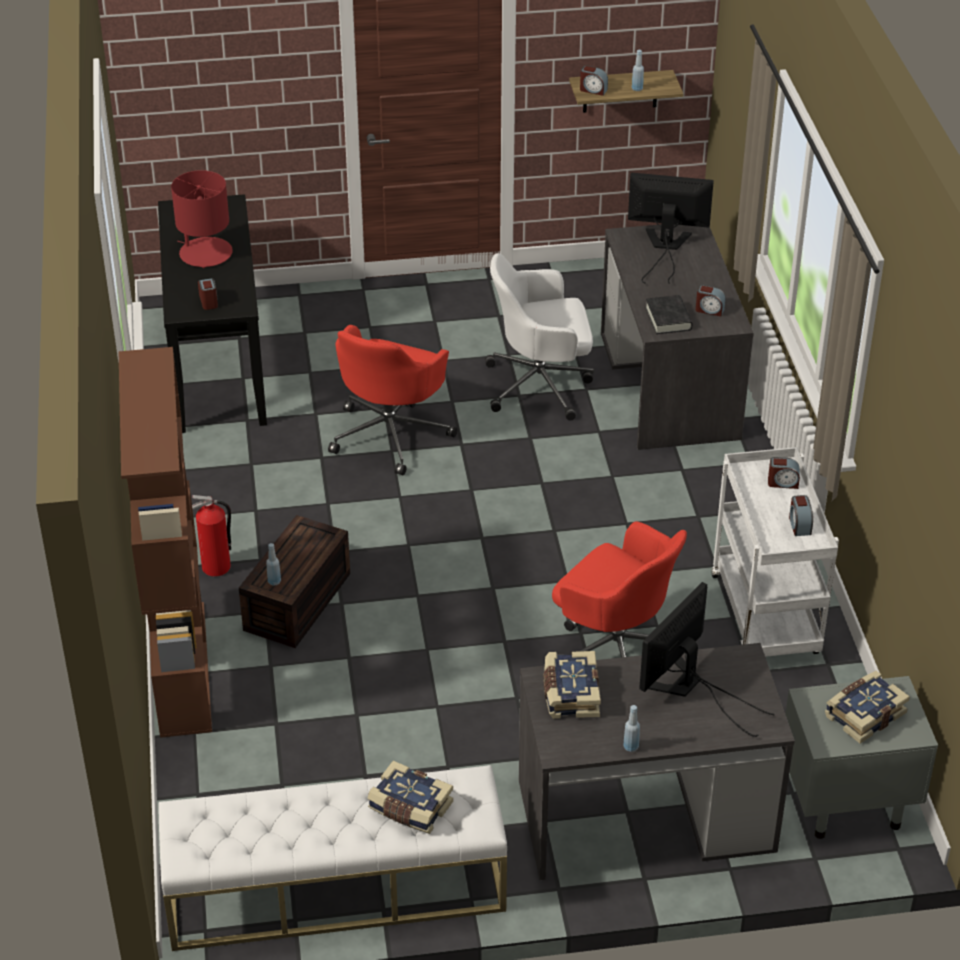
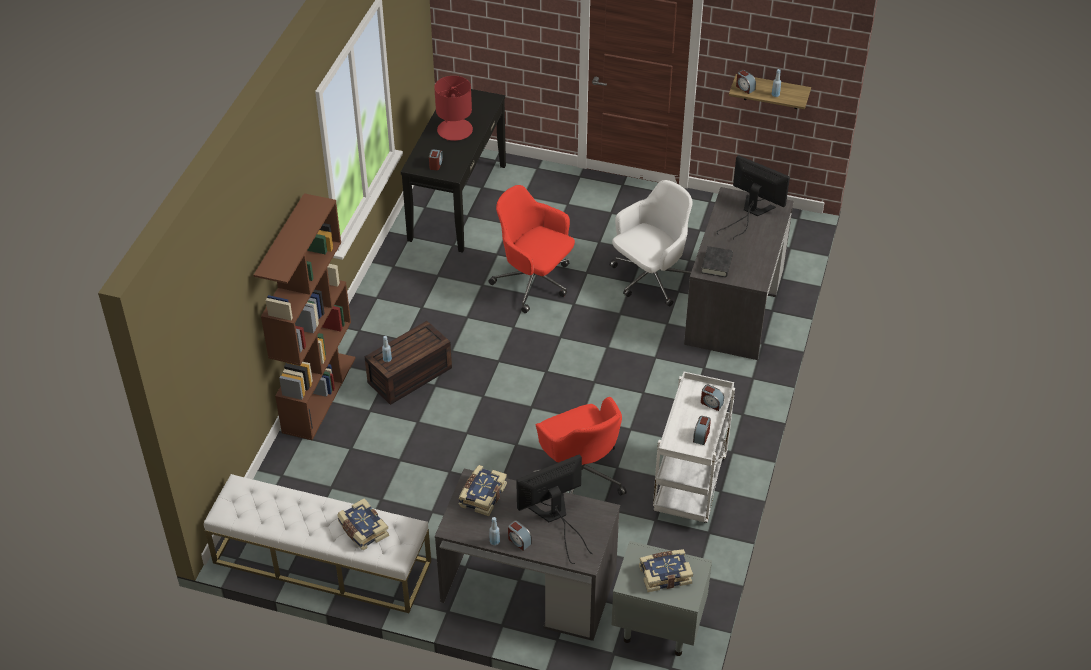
camera: 25 degrees right, 5 degrees up
(217, 567) = (376, 337): fire extinguisher -> none
(391, 434) = (534, 283): red office chair -> red office chair turned 75 degrees clockwise
(540, 385) = (650, 279): white office chair -> white office chair turned 120 degrees clockwise
(709, 310) = (749, 266): alarm clock -> alarm clock (519, 541)

